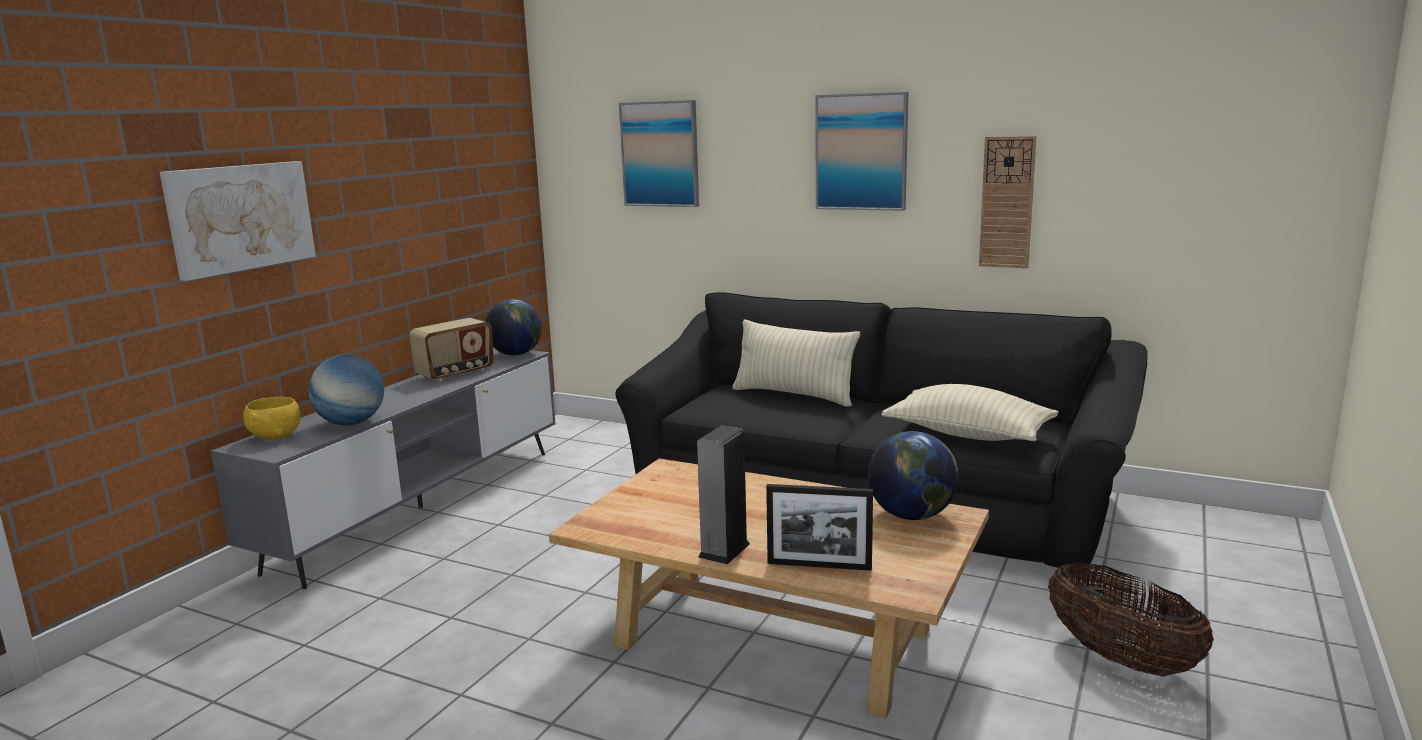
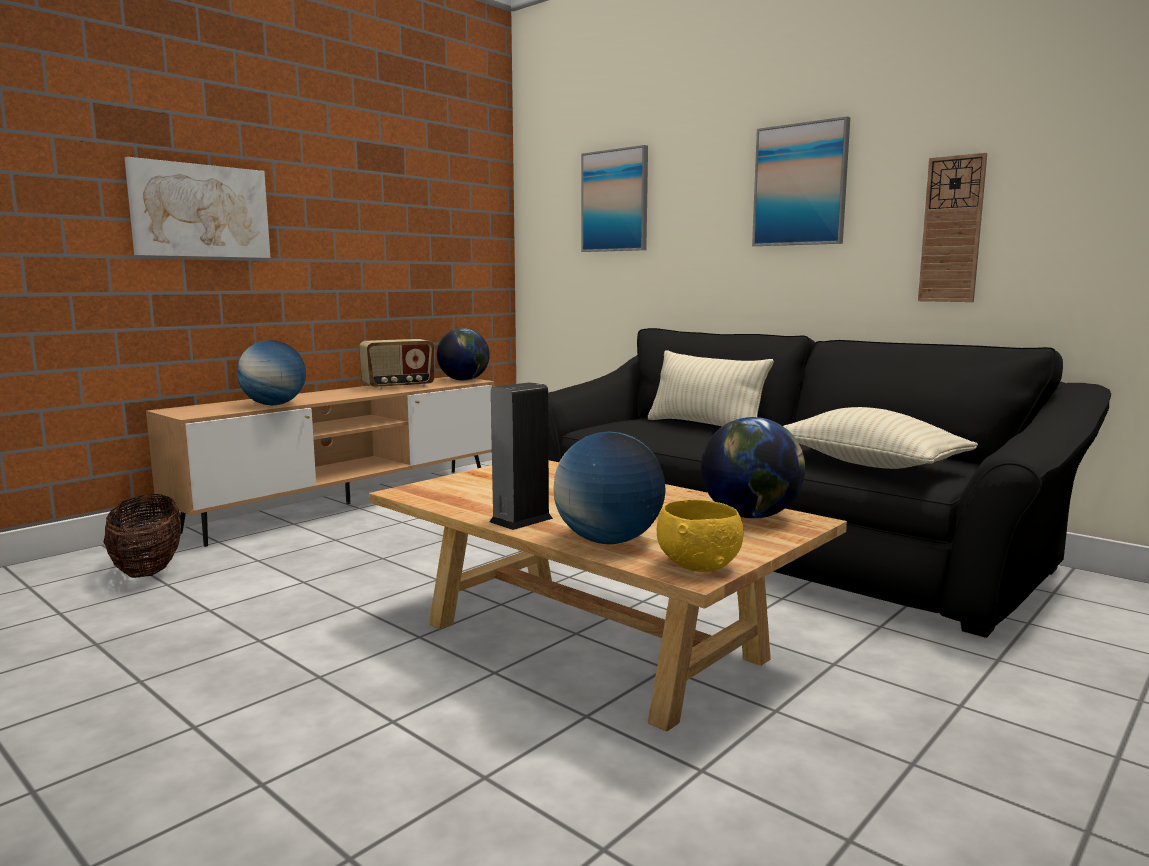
camera: 15 degrees right, 5 degrees down
(276, 436) = (206, 407): yellow bowl -> yellow bowl (699, 566)
(421, 507) = (348, 503): grey tv stand -> brown tv stand
(819, 565) = (608, 541): picture frame -> globe
(1120, 658) = (999, 722): basket -> basket (148, 570)

